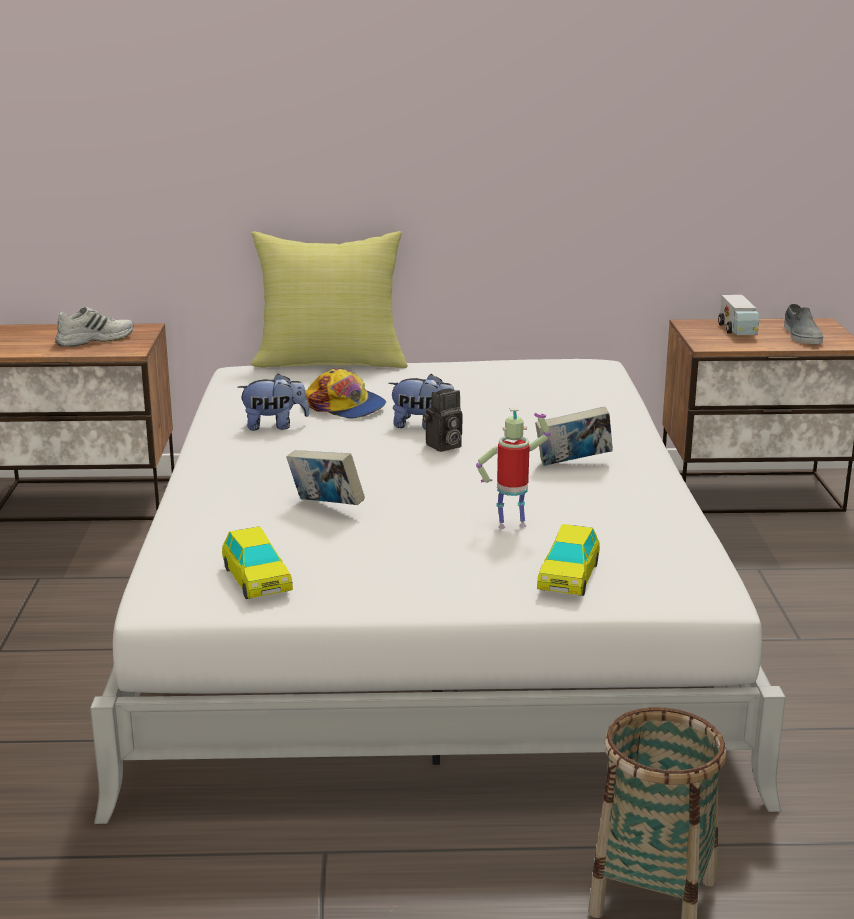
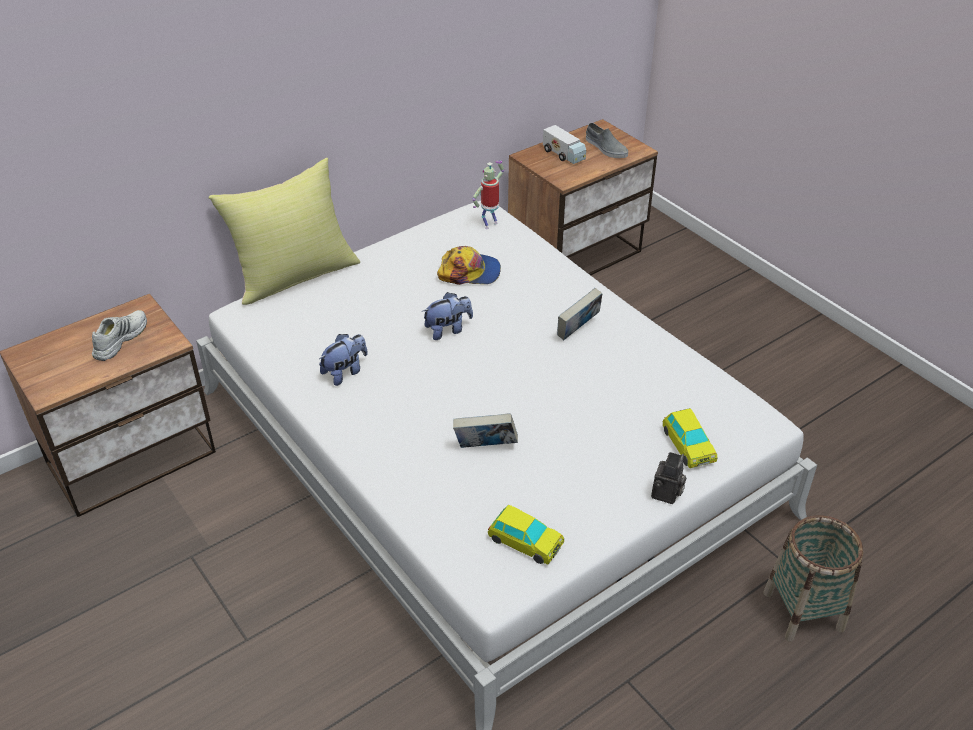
camera: 35 degrees left, 20 degrees up
(345, 407) = (371, 329): cap -> cap (470, 272)
(443, 446) = (487, 348): camera -> camera (667, 495)
(512, 524) = (608, 410): toy robot -> toy robot (489, 224)

